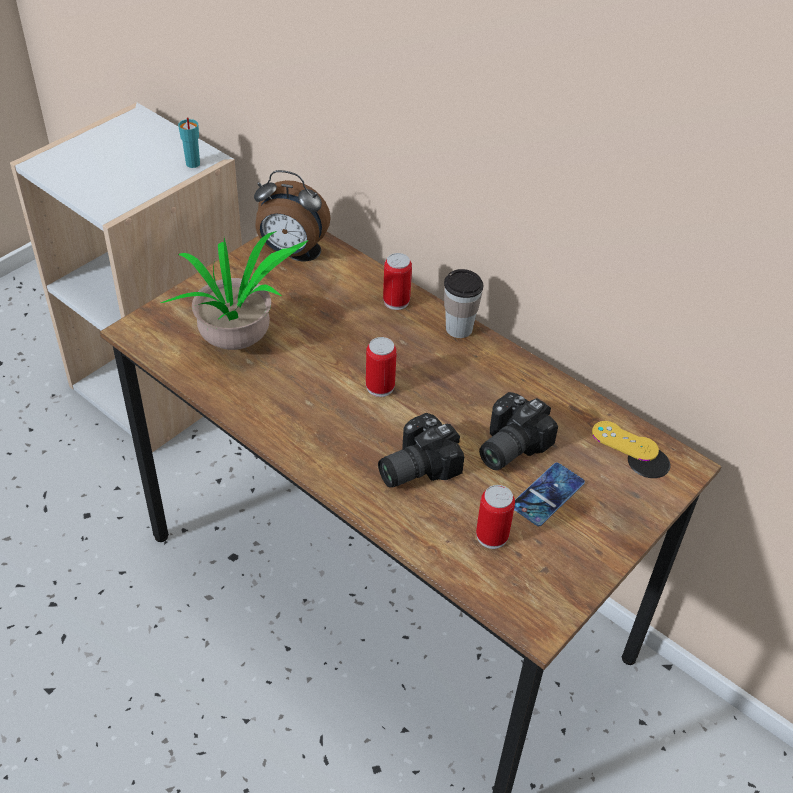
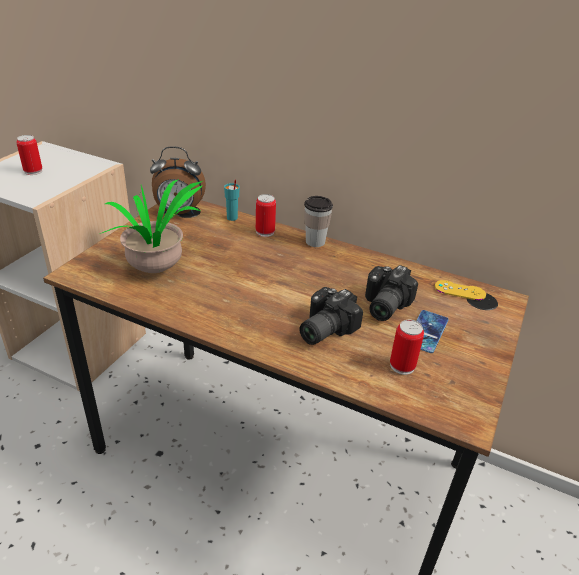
camera: 15 degrees left, 10 degrees down
(192, 164) = (93, 168): turquoise cup -> turquoise cup (232, 218)
(380, 387) = (275, 283): can -> can (33, 171)

